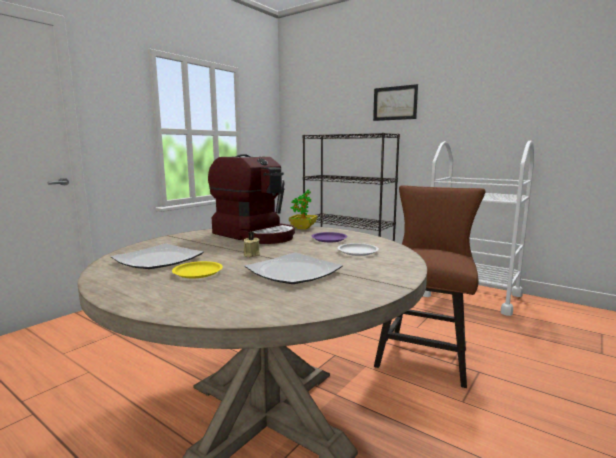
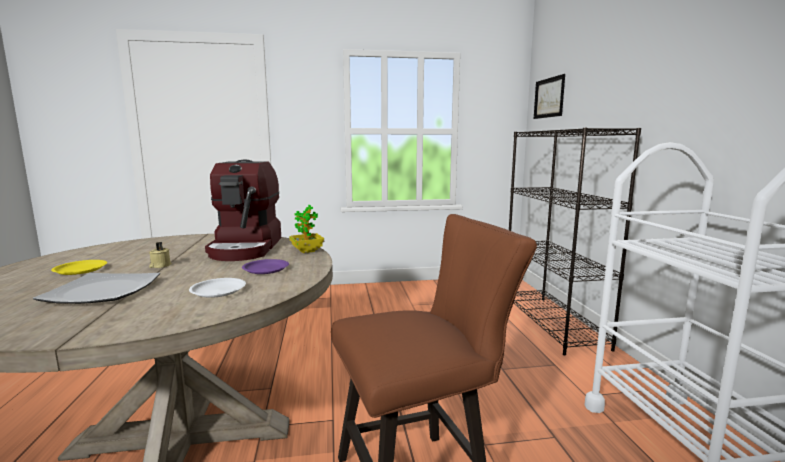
camera: 45 degrees right, 0 degrees up
(159, 260) = (117, 253): plate -> none
(395, 103) = (645, 76): picture -> picture (549, 98)

